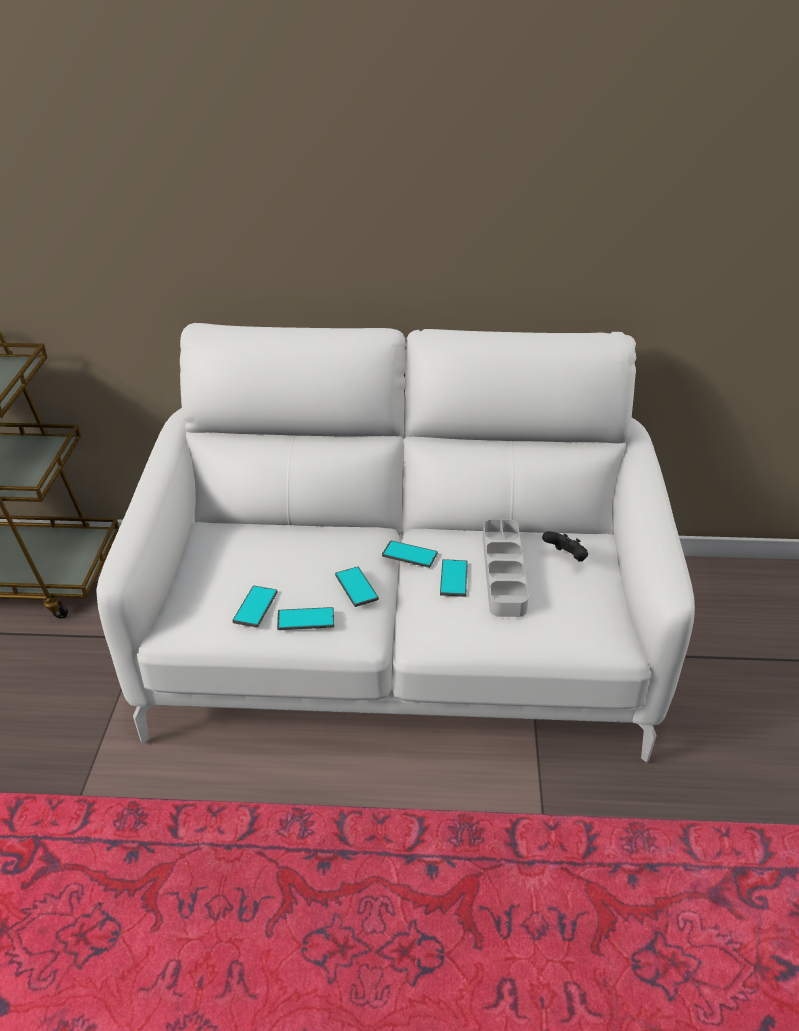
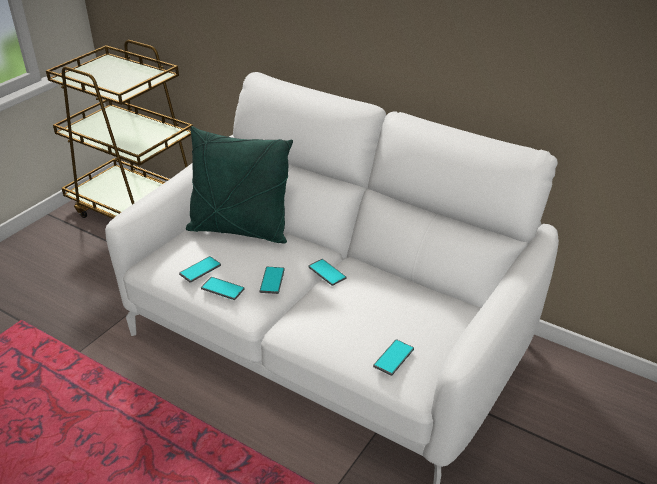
camera: 30 degrees right, 0 degrees up
(258, 541) = (240, 230): none -> green pillow
(454, 578) = (339, 298): phone -> phone (393, 358)
(503, 572) = (376, 307): grey tray -> none
(566, 558) = (431, 314): black game controller -> none

